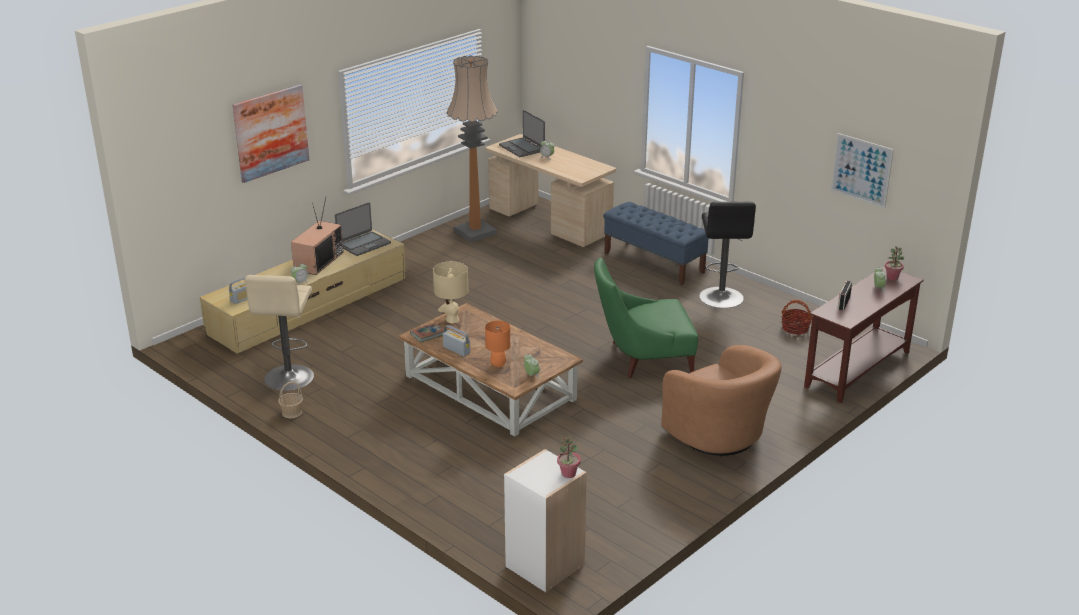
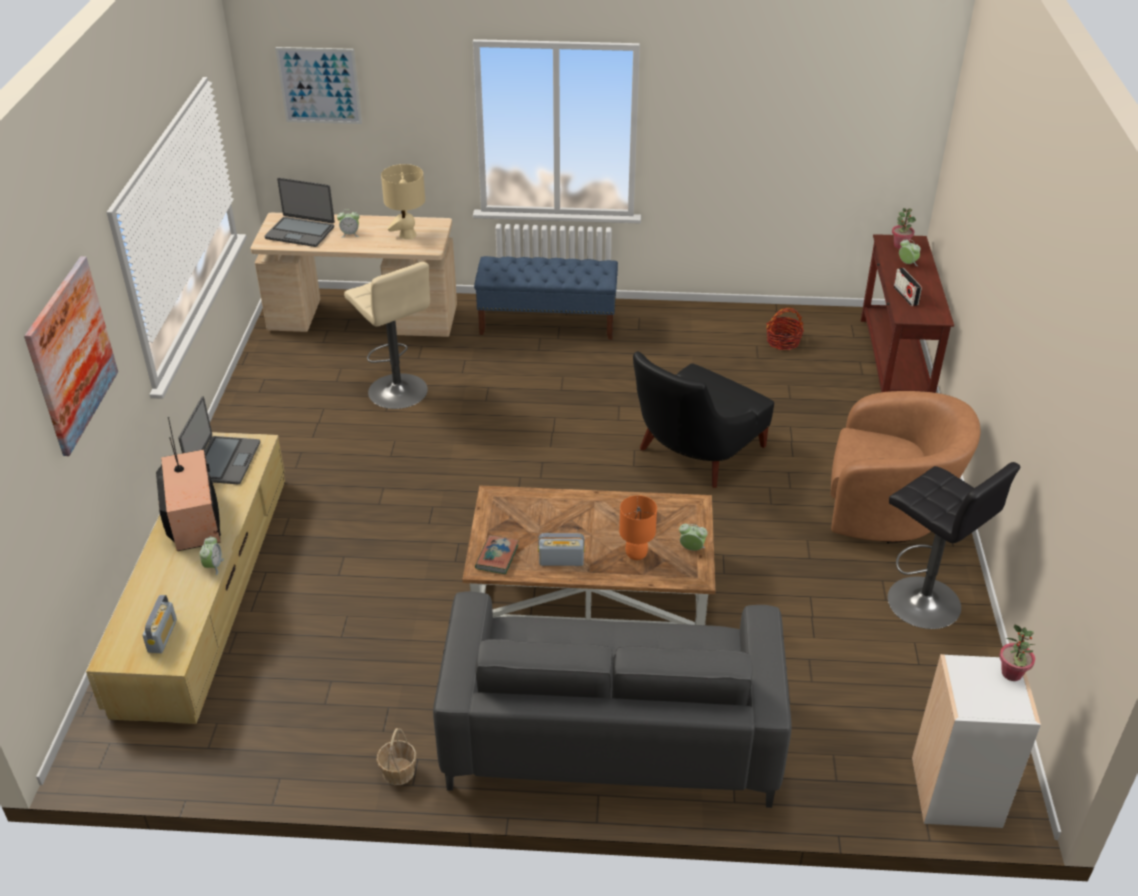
camera: 40 degrees left, 10 degrees up
(288, 378) = (323, 720): beige stool -> beige stool (397, 392)
(403, 450) = (610, 738): none -> grey sofa
(452, 319) = (496, 519): beige table lamp -> beige table lamp (407, 235)
(475, 232) = (290, 372): floor lamp -> none
(642, 358) = (694, 453): green armchair -> black armchair
(721, 298) = (669, 337): black stool -> black stool (924, 603)
(861, 170) = (825, 129): picture -> picture (319, 85)

